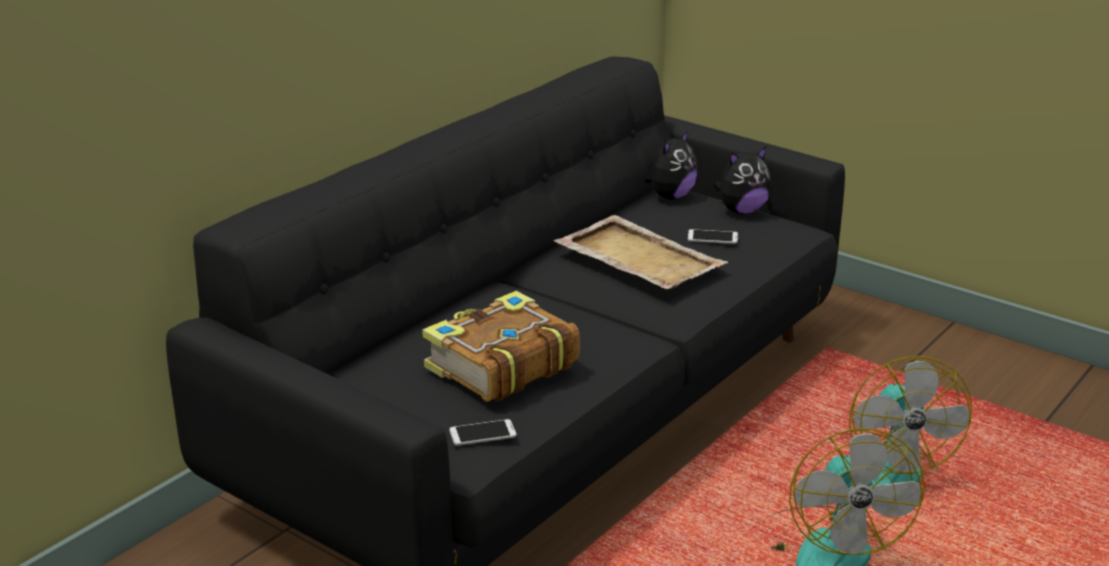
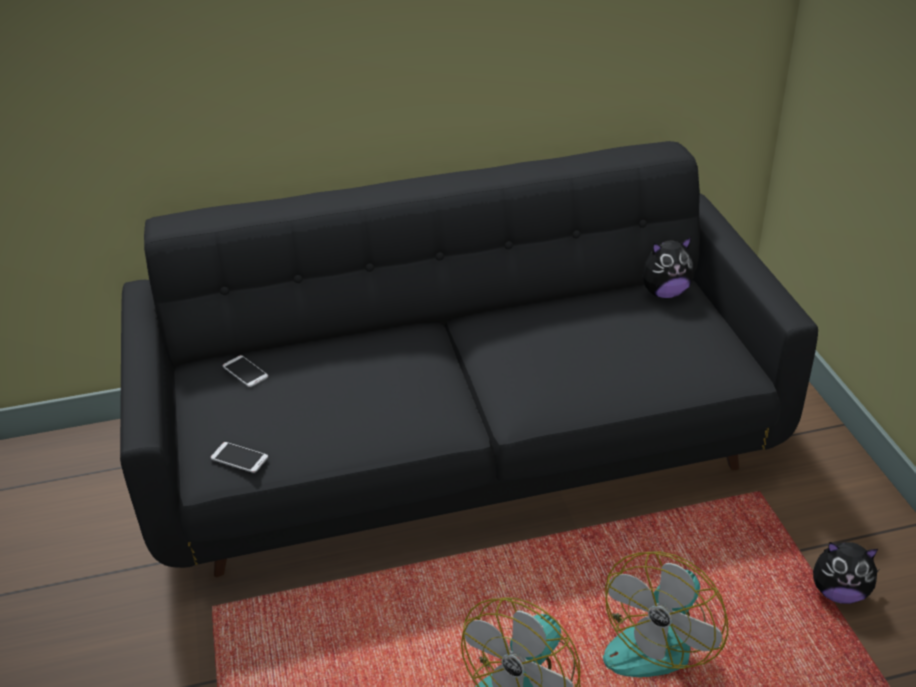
camera: 40 degrees right, 10 degrees up
(499, 366) = (317, 404): book -> none
(638, 257) = (548, 346): beige tray -> none
(712, 237) = (636, 351): phone -> phone (245, 371)
(741, 211) = (707, 333): plush toy -> plush toy (839, 592)

